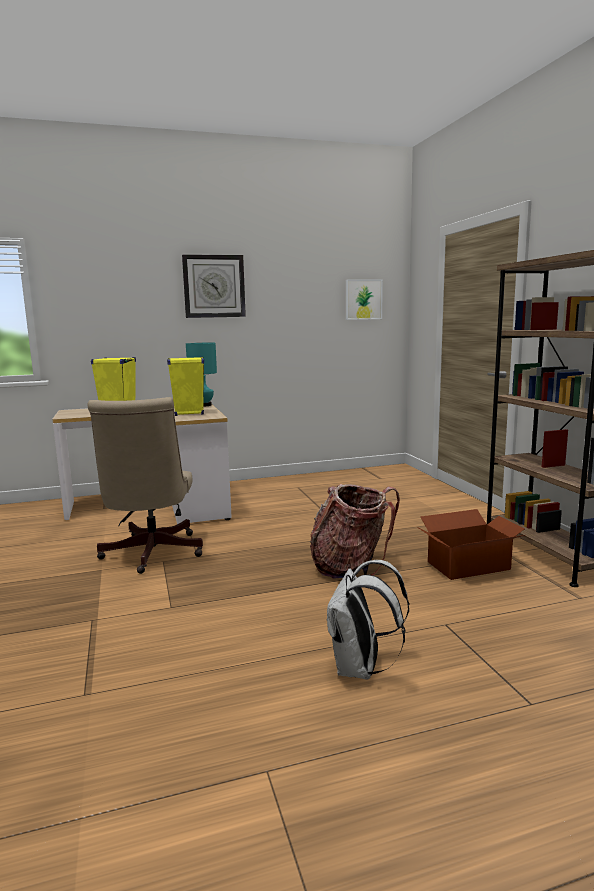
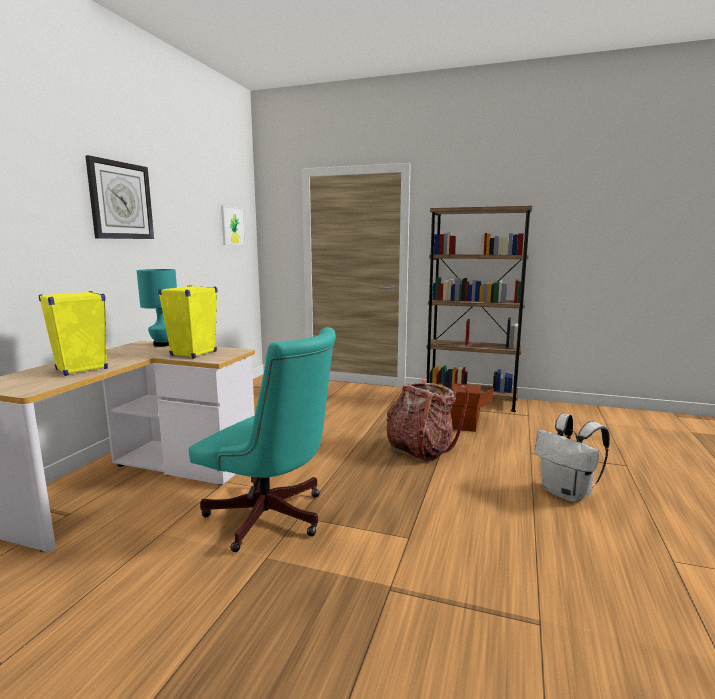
camera: 55 degrees left, 0 degrees up
(150, 554) = (272, 519): beige office chair -> turquoise office chair

